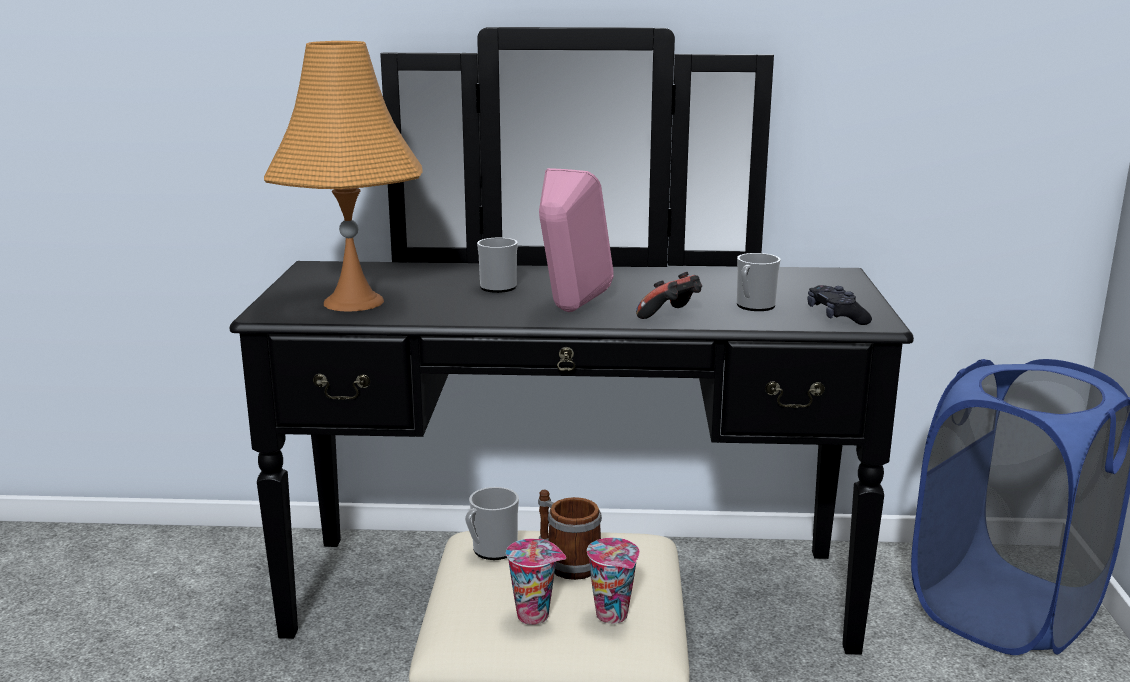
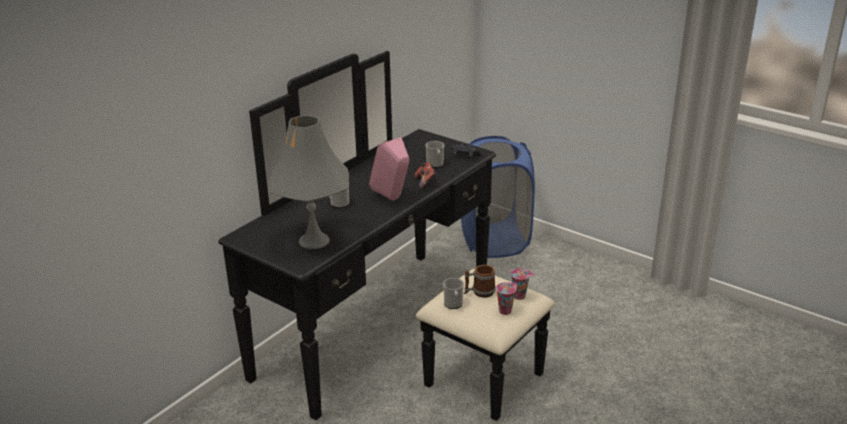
camera: 55 degrees left, 10 degrees up
(354, 302) = (314, 240): orange table lamp -> grey table lamp

